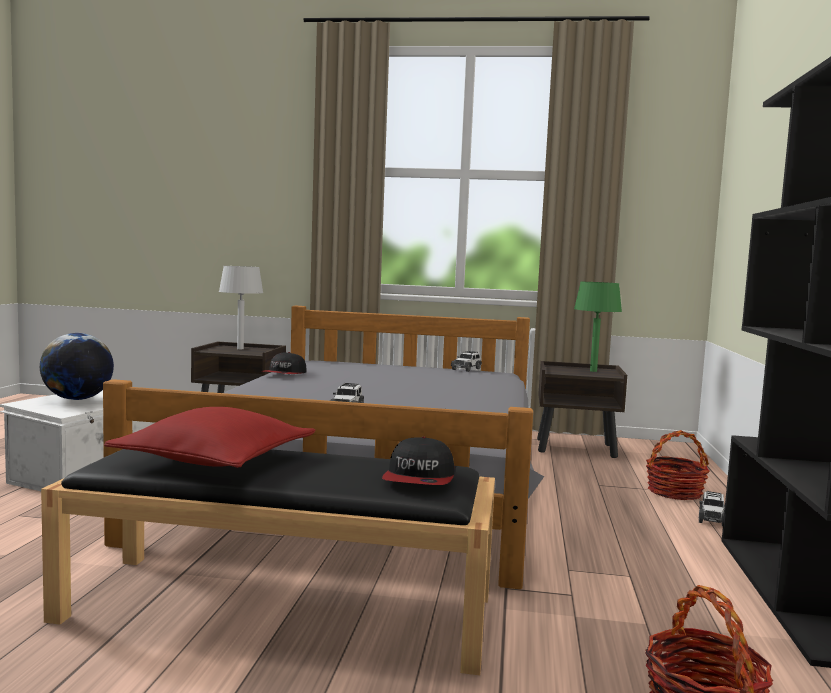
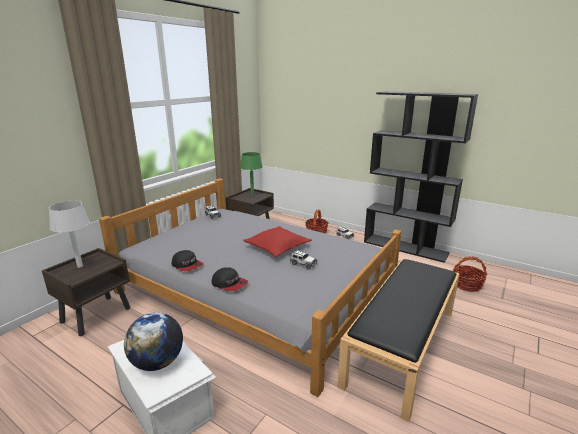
camera: 65 degrees left, 15 degrees up
(215, 460) = (399, 310): red pillow -> red pillow (277, 247)
(419, 479) = (426, 271): cap -> cap (229, 284)

